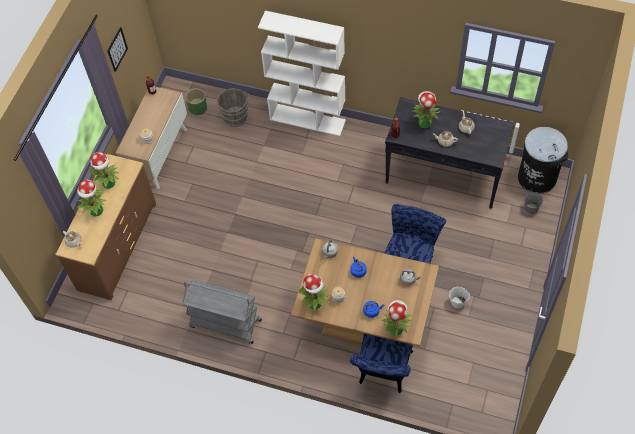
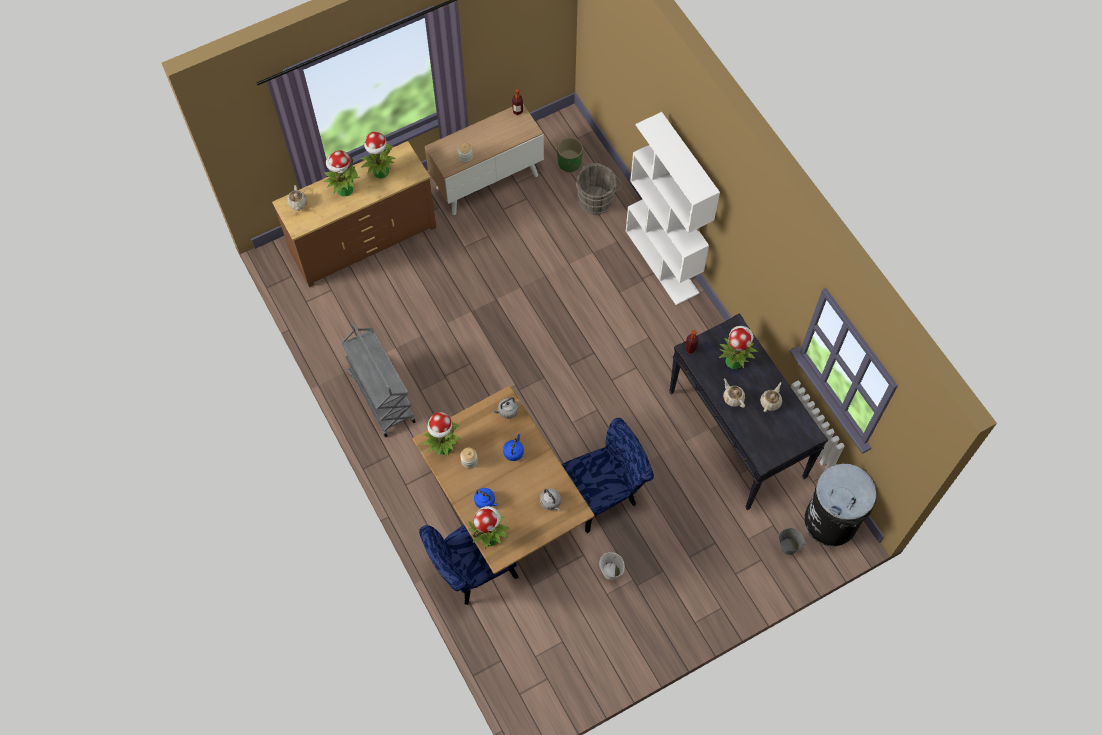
camera: 40 degrees right, 5 degrees up
(117, 49) = (496, 42): picture -> none

